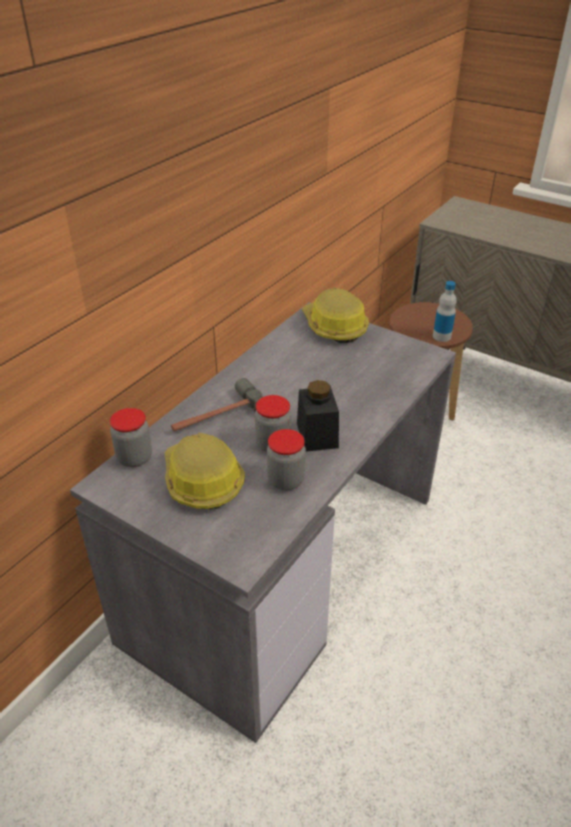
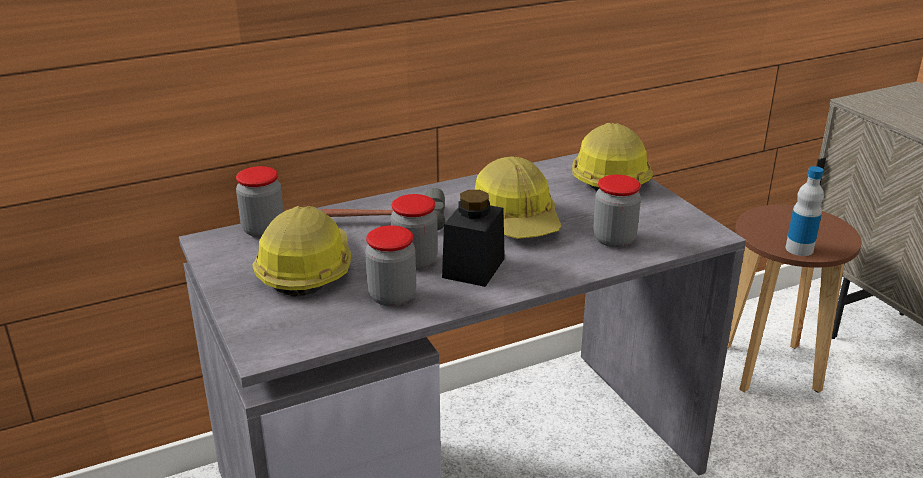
camera: 30 degrees right, 10 degrees down
(307, 384) = (515, 219): none -> hard hat
(382, 379) = (614, 239): none -> jar

